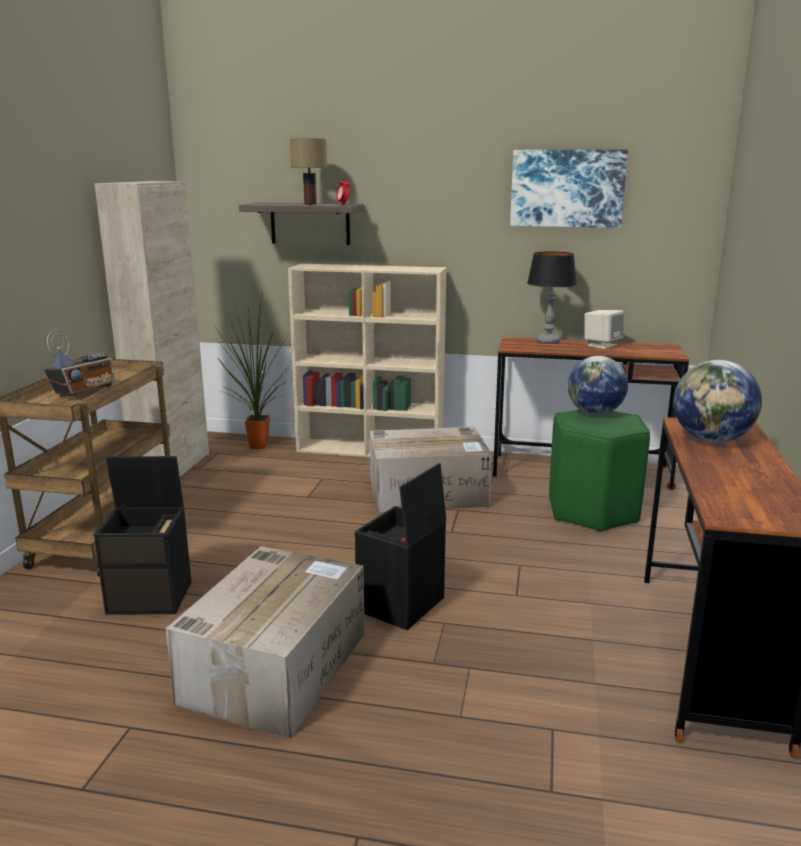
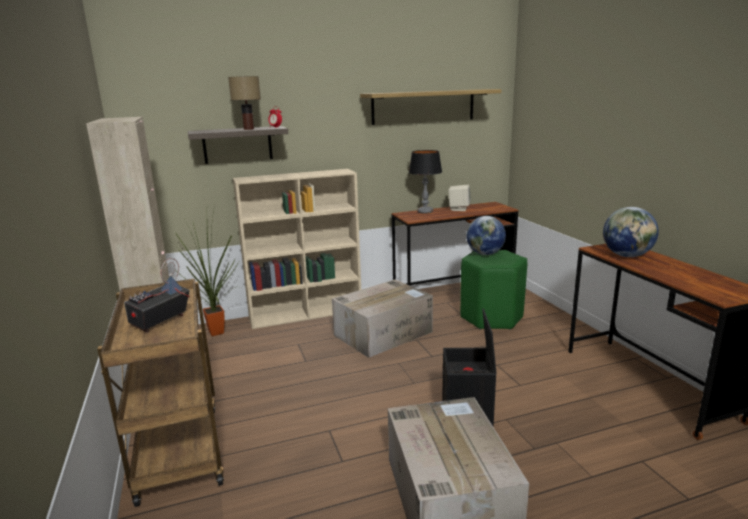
camera: 30 degrees left, 0 degrees up
(85, 392) = (159, 322): radio -> radio turned 150 degrees counterclockwise
(152, 597) = (287, 484): black storage box -> none
(567, 188) = (423, 106): picture -> shelf

